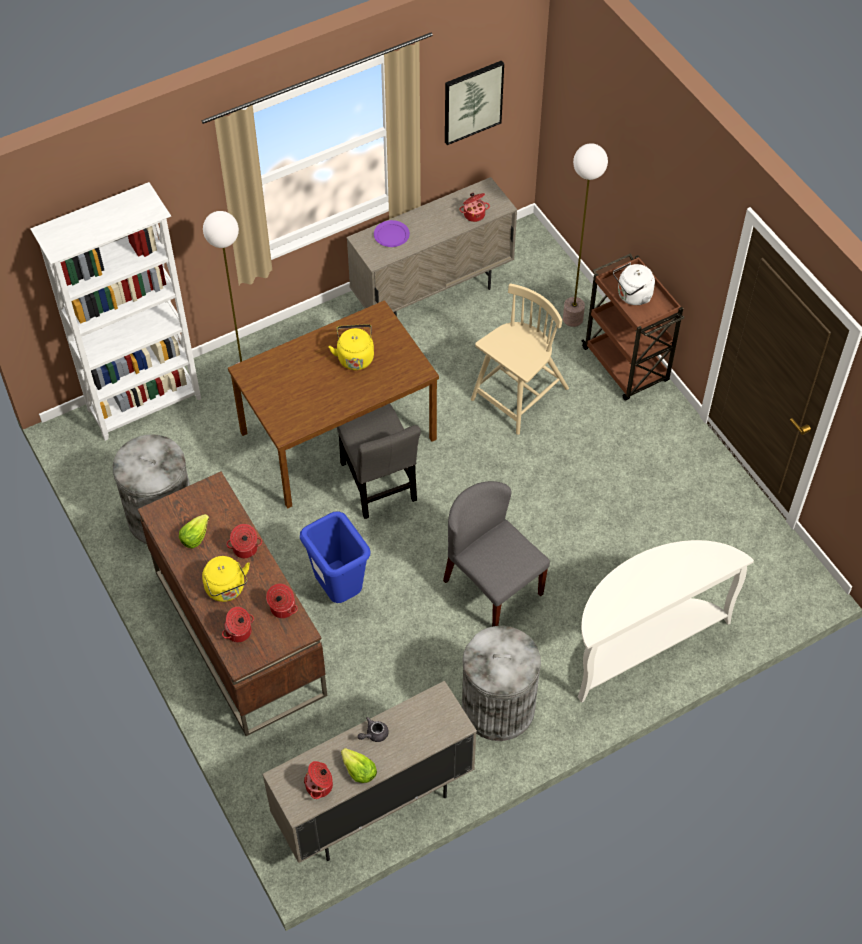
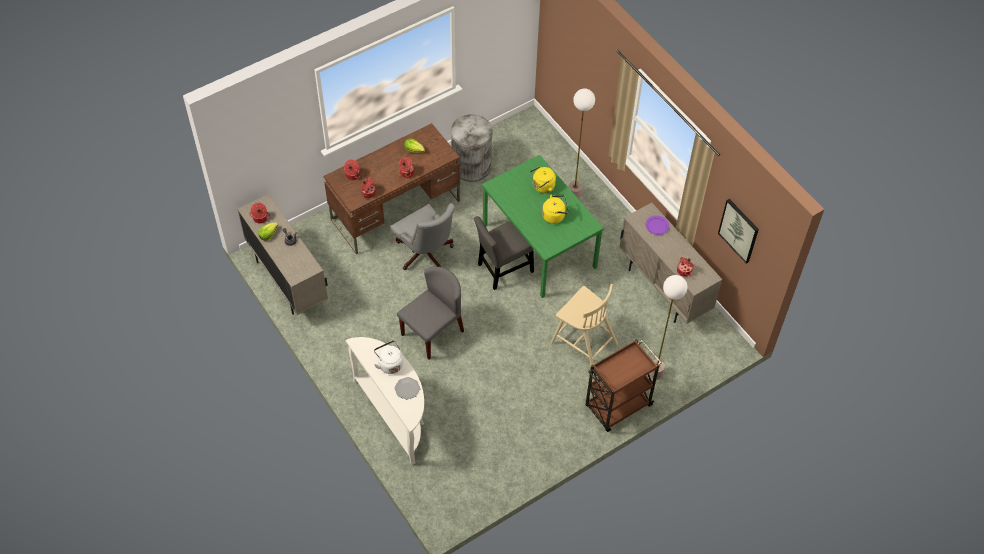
camera: 85 degrees right, 0 degrees up
(146, 404) = (552, 149): white bookcase -> none
(226, 589) = (380, 167): yellow kettle -> yellow kettle (542, 187)
(337, 437) = (538, 246): brown dining table -> green dining table
(339, 591) = (426, 255): blue trash can -> grey office chair
(498, 708) = (349, 338): grey trash can -> none
(632, 296) = (623, 365): white kettle -> white kettle (389, 364)
(678, 561) = (407, 388): none -> plate

